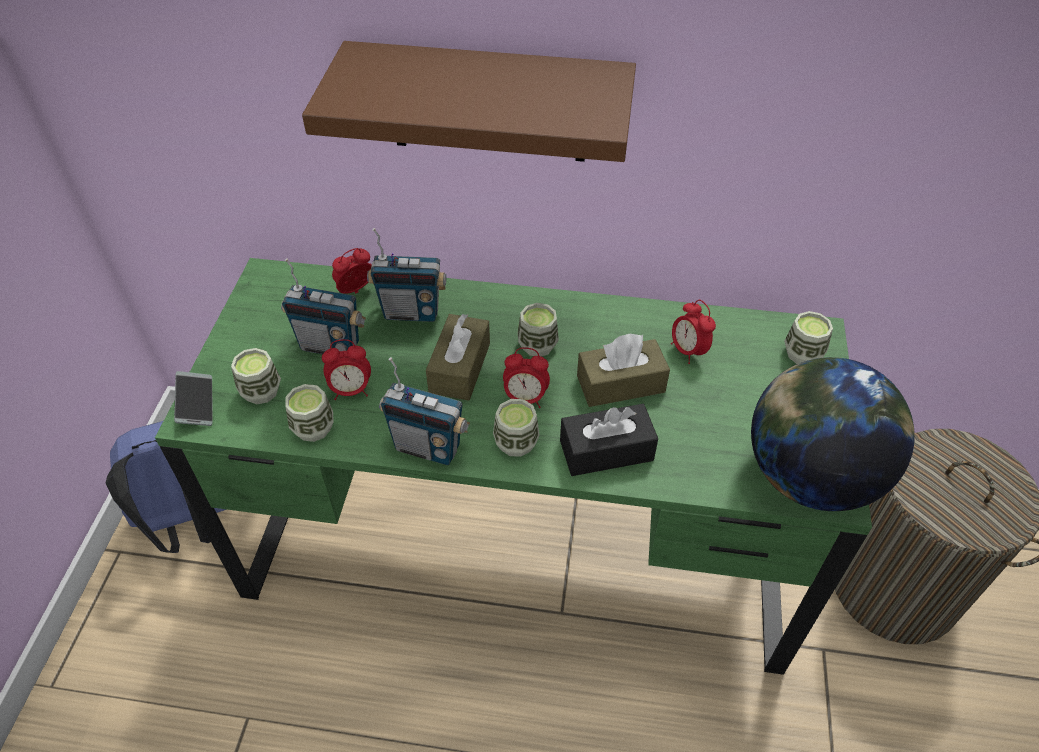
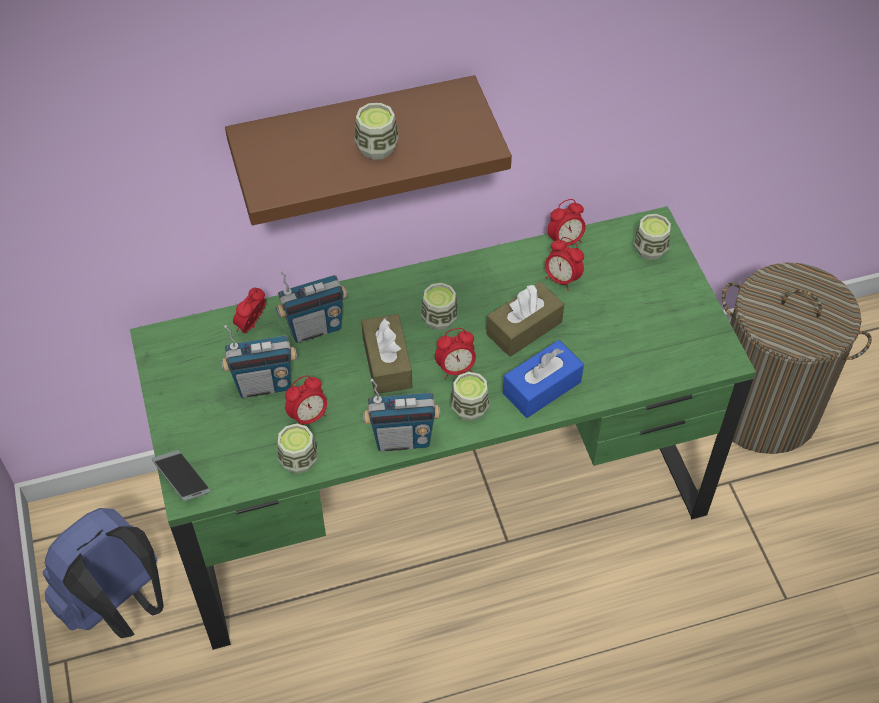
camera: 25 degrees left, 5 degrees up
(261, 391) = (232, 447): cup -> cup (377, 147)
(606, 450) = (542, 387): black tissue box -> blue tissue box
(711, 316) = (565, 241): none -> alarm clock
(809, 476) = (698, 349): globe -> none

